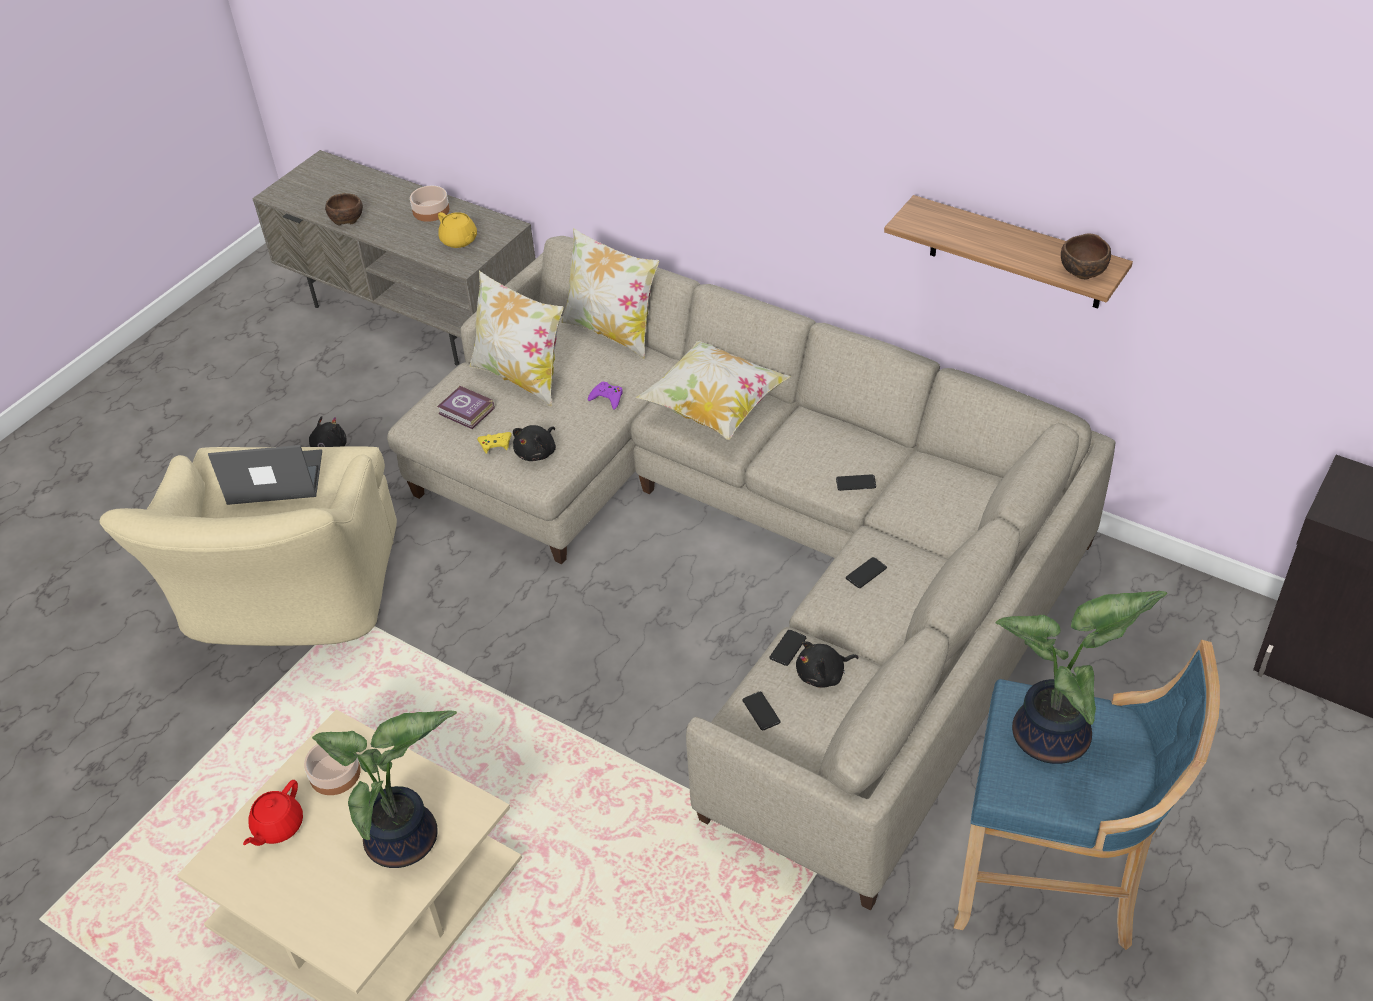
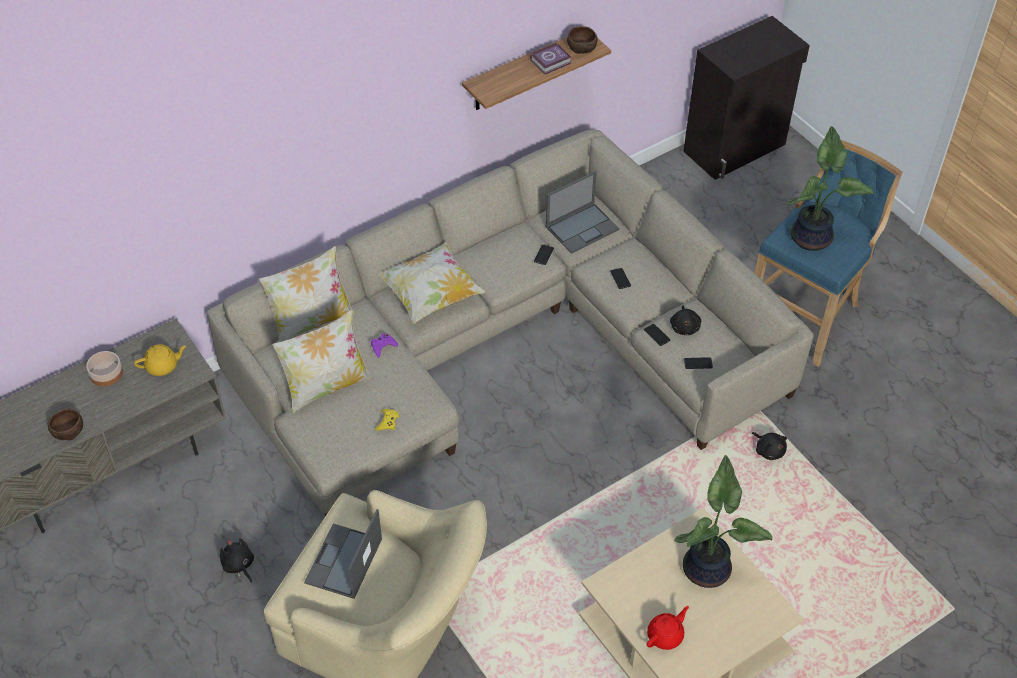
camera: 70 degrees left, 5 degrees up
(277, 826) = (665, 635): red teapot -> red teapot turned 90 degrees counterclockwise
(334, 774) = (637, 594): bowl -> none
(467, 412) = (342, 428): book -> book (551, 61)
(537, 452) = (410, 401): black plush toy -> black plush toy (768, 450)
(936, 503) = (582, 227): none -> laptop

